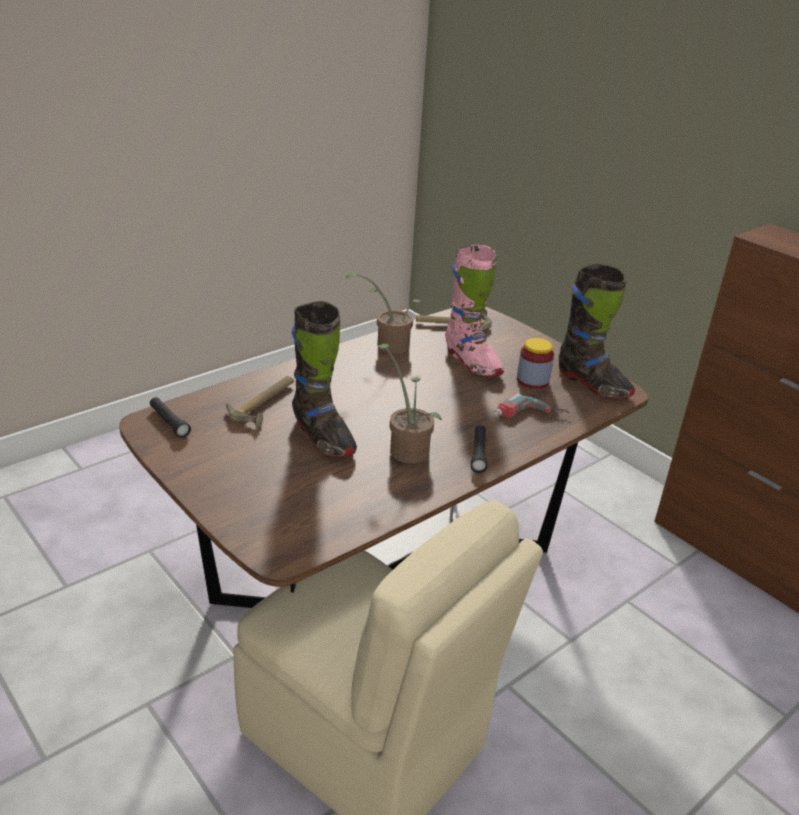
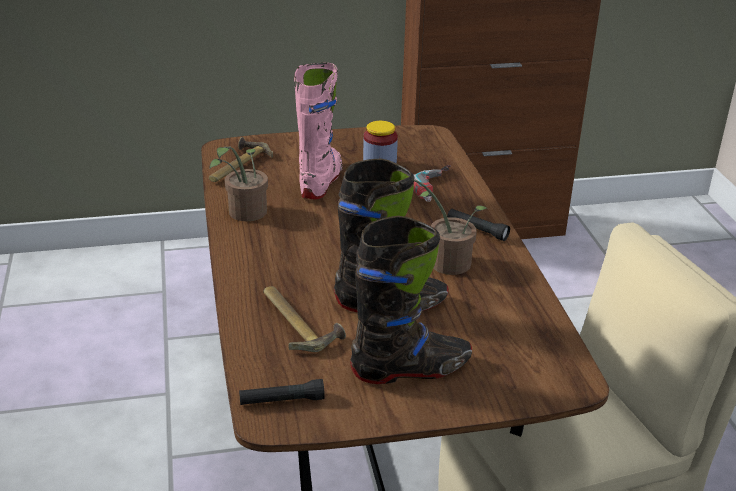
camera: 60 degrees left, 0 degrees up
(472, 362) = (321, 181): pink boot -> pink boot turned 75 degrees counterclockwise
(592, 384) = (408, 142): black boot -> black boot (411, 369)

